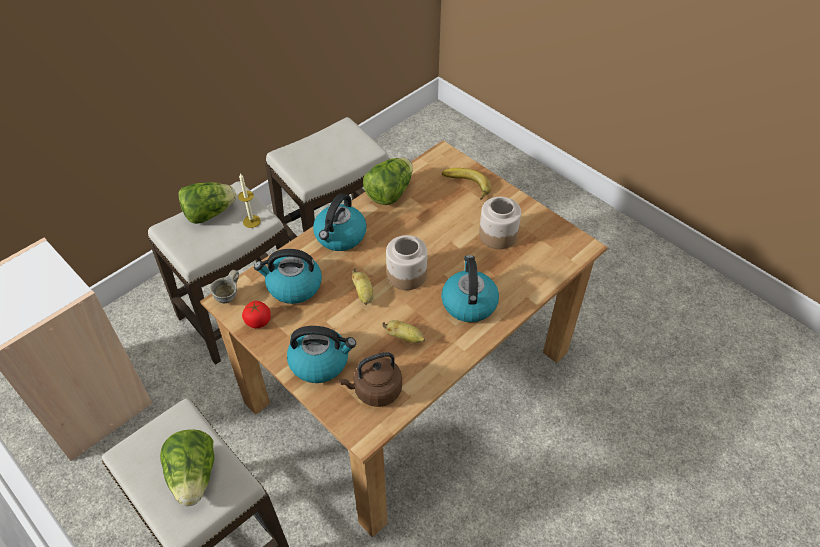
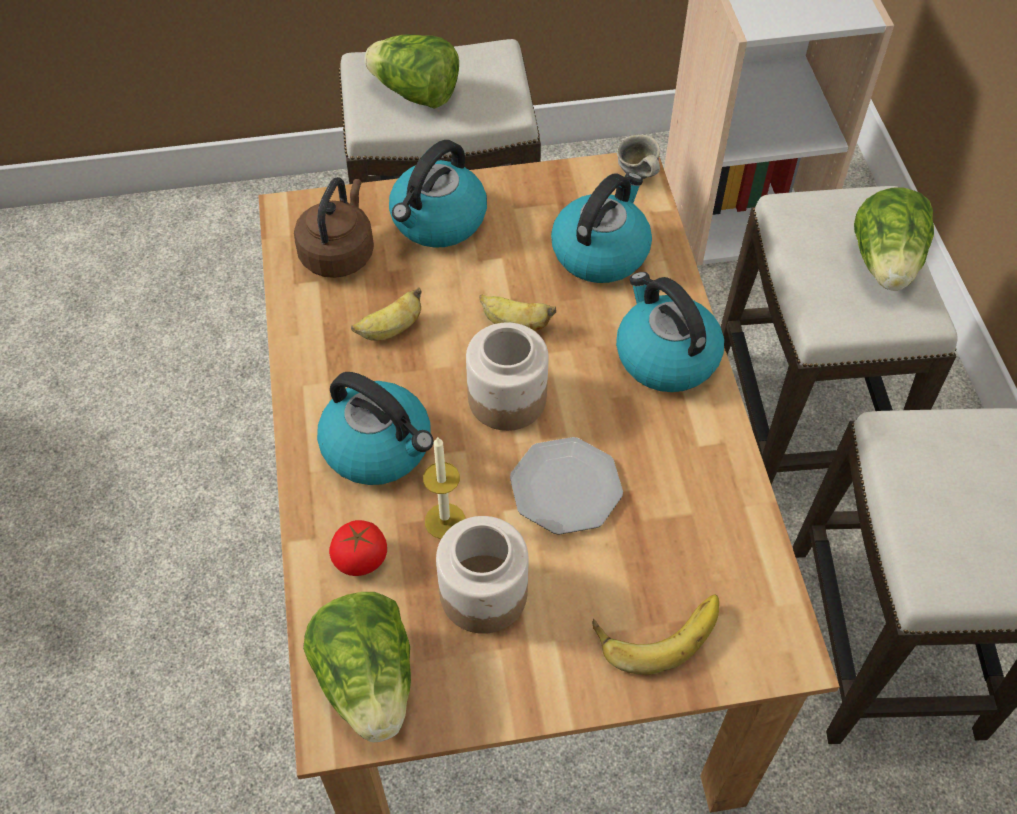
camera: 125 degrees right, 5 degrees up
(251, 221) = (827, 306): candle -> candle (445, 521)
(258, 321) = (566, 189): tomato -> tomato (360, 559)
(390, 193) = (727, 486): lettuce -> lettuce (369, 681)
(432, 235) = (566, 488): none -> plate

